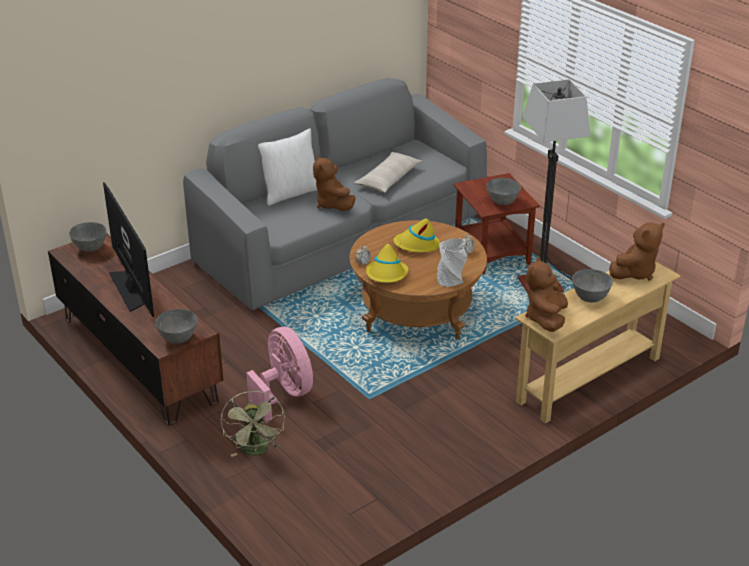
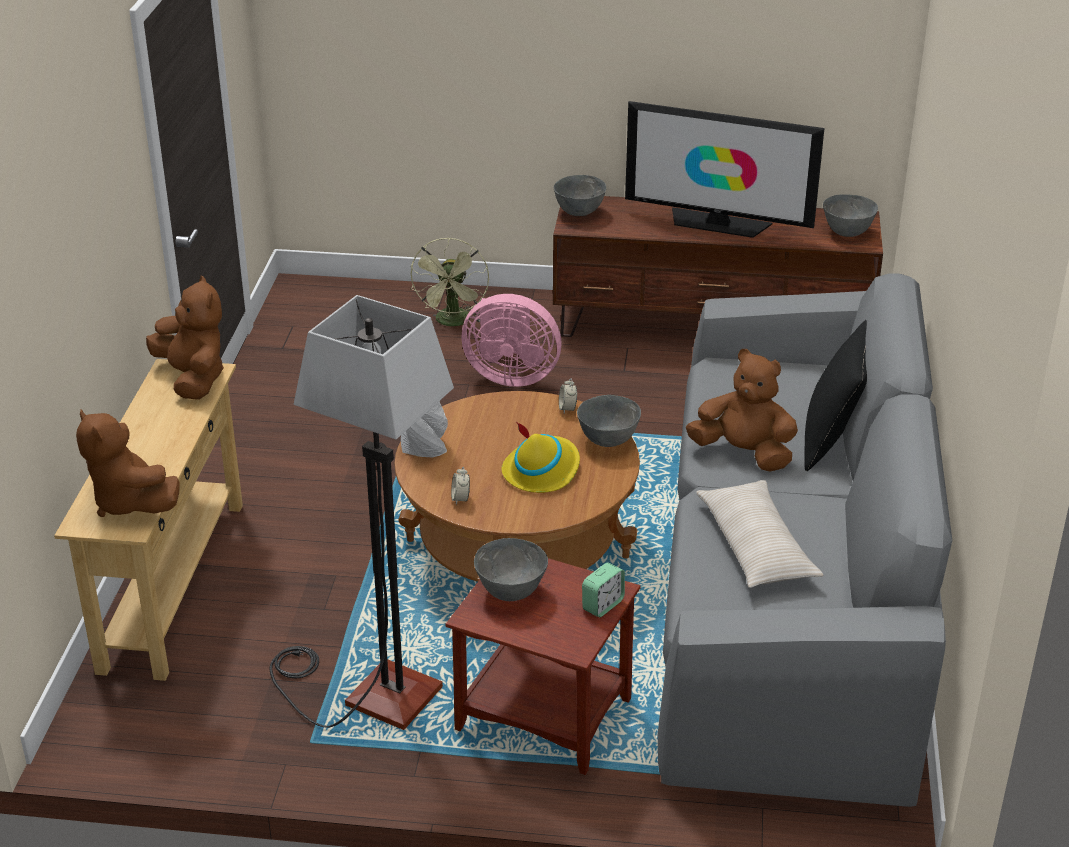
camera: 135 degrees right, 0 degrees up
(256, 451) = (453, 322): green fan -> green fan turned 120 degrees counterclockwise
(291, 193) = (832, 440): white pillow -> black pillow
(387, 274) = (514, 410): yellow hat -> none
(476, 184) = (603, 605): none -> alarm clock
(590, 298) = (161, 432): grey bowl -> grey bowl (607, 440)
(635, 272) = (130, 502): brown plush toy -> brown plush toy turned 45 degrees counterclockwise

